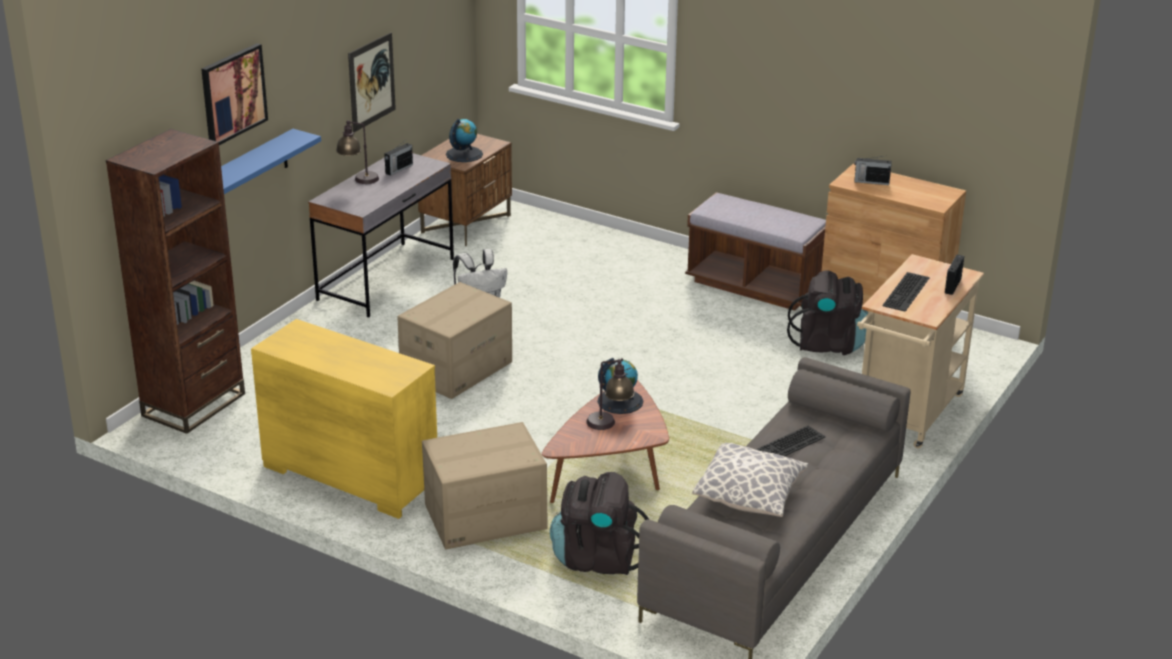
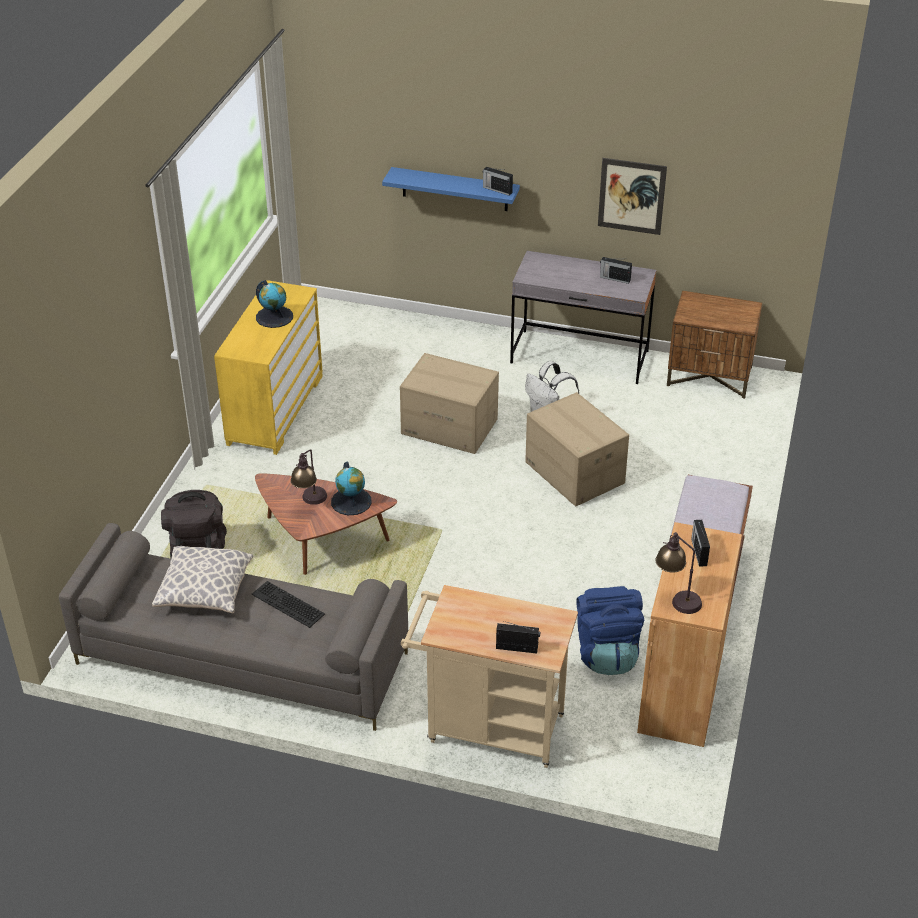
camera: 75 degrees right, 10 degrees up
(194, 405) = (344, 317): brown bookcase -> none
(233, 94) = (452, 125): picture -> none
(293, 139) = (497, 190): none -> radio
(358, 181) = (578, 264): table lamp -> table lamp (676, 598)
(464, 154) = (708, 313): globe -> globe (274, 317)
(485, 518) = (238, 487): cardboard box -> cardboard box (573, 473)
(828, 344) = (607, 653): black backpack -> blue backpack
(907, 292) = (486, 614): keyboard -> none

